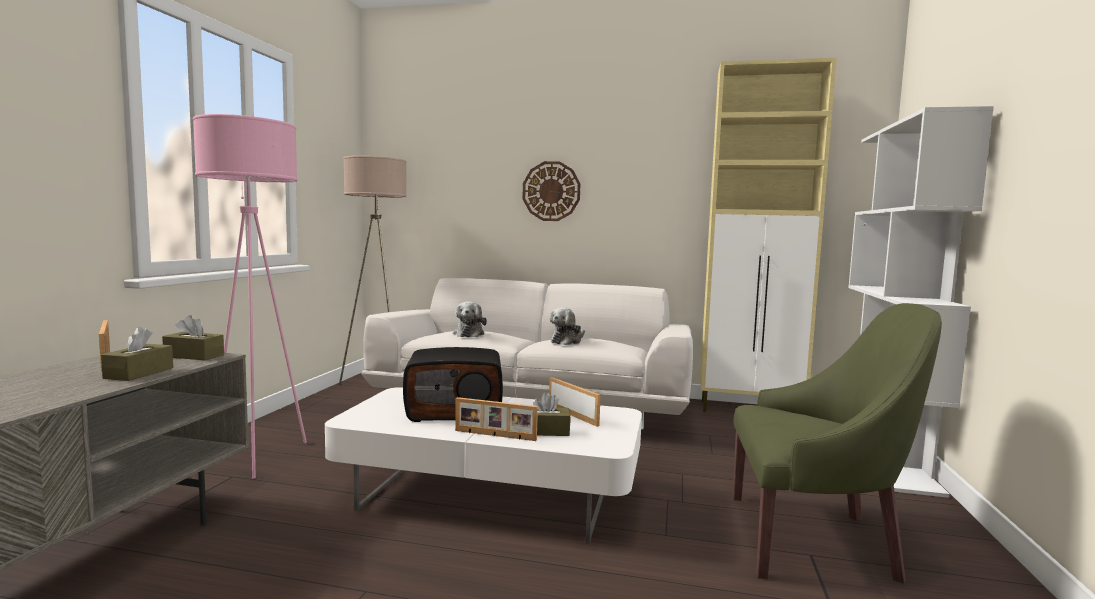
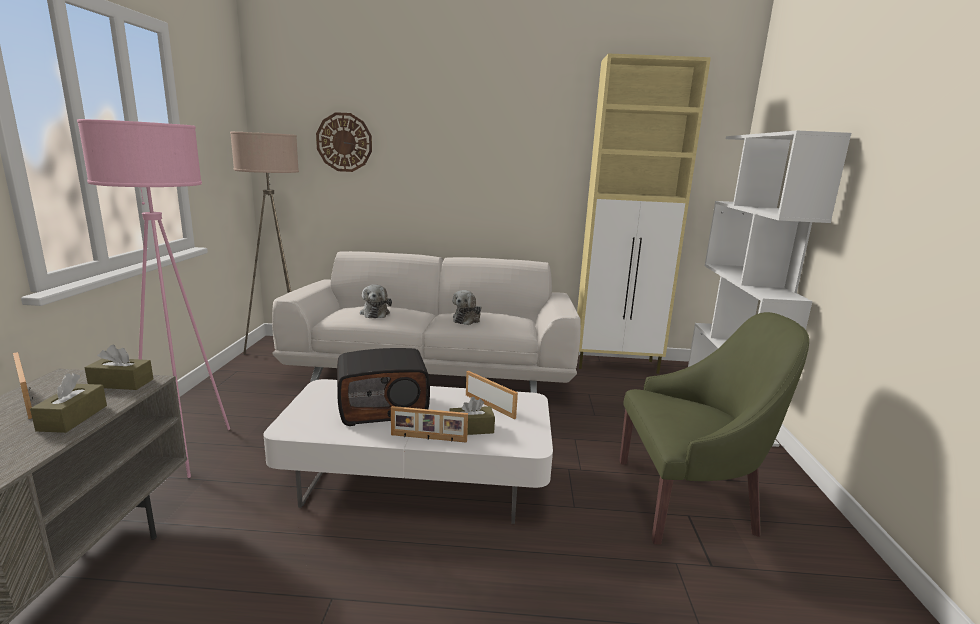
camera: 10 degrees left, 10 degrees up
(551, 191) = (442, 168): wall clock -> wall clock (344, 142)

